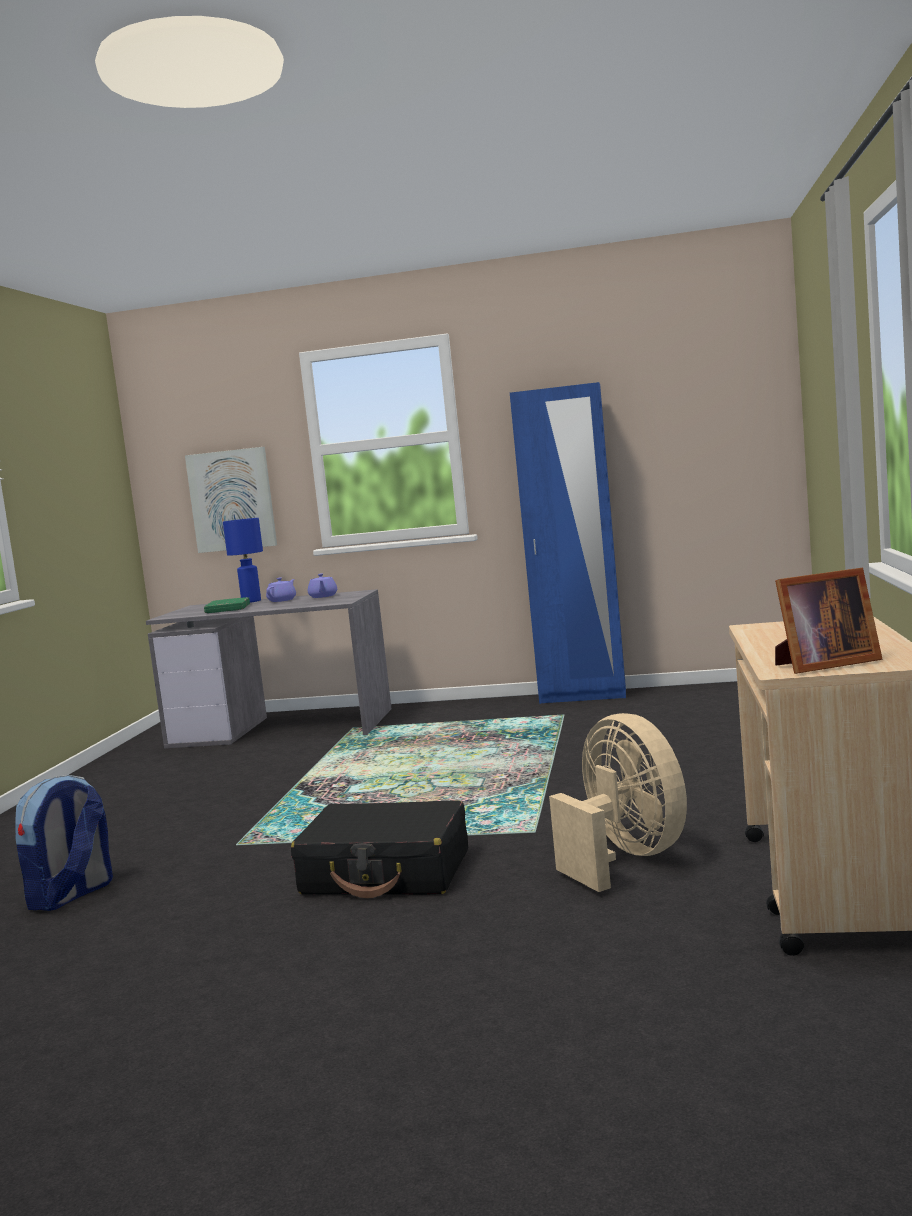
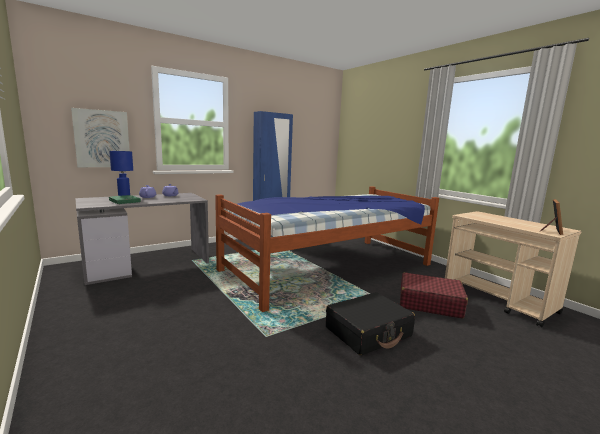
camera: 45 degrees left, 5 degrees up
(71, 895) = (229, 404): backpack -> none
(571, 764) = (328, 267): none -> bed
(625, 858) = (429, 303): beige fan -> red suitcase

